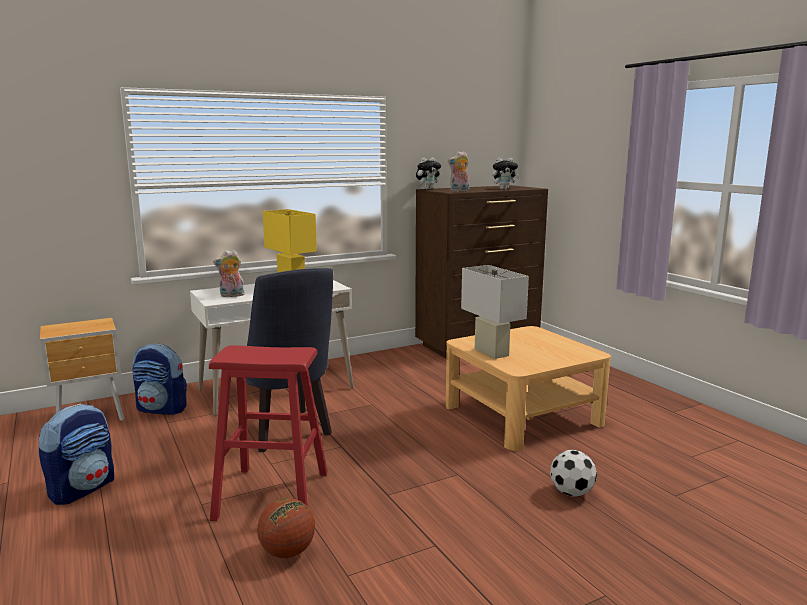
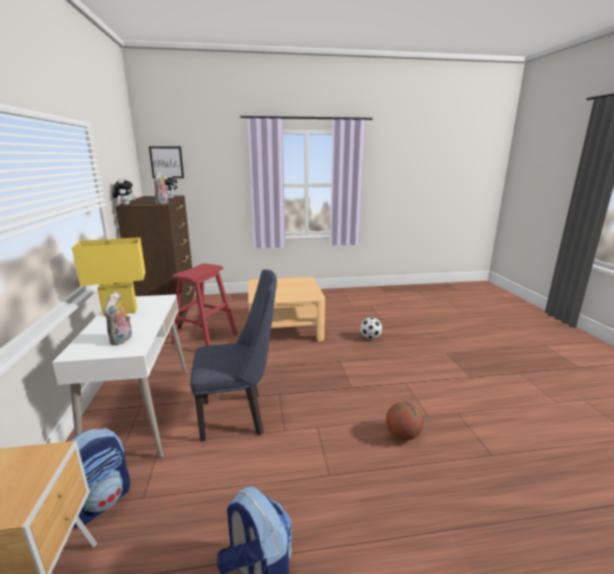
camera: 70 degrees left, 5 degrees up
(273, 495) = (331, 434): red stool -> red stool (205, 339)
(491, 352) = (284, 297): white table lamp -> none
(546, 141) = (166, 162): none -> picture

